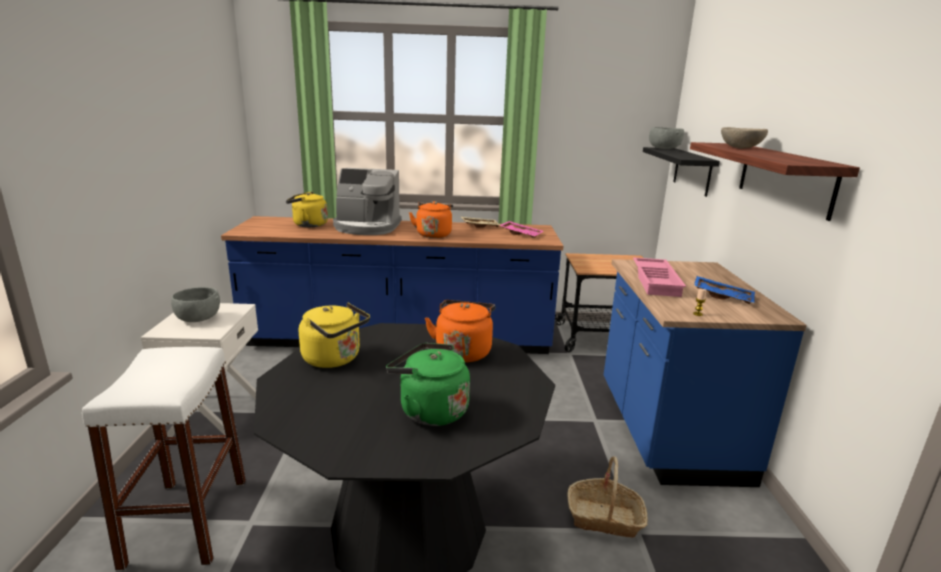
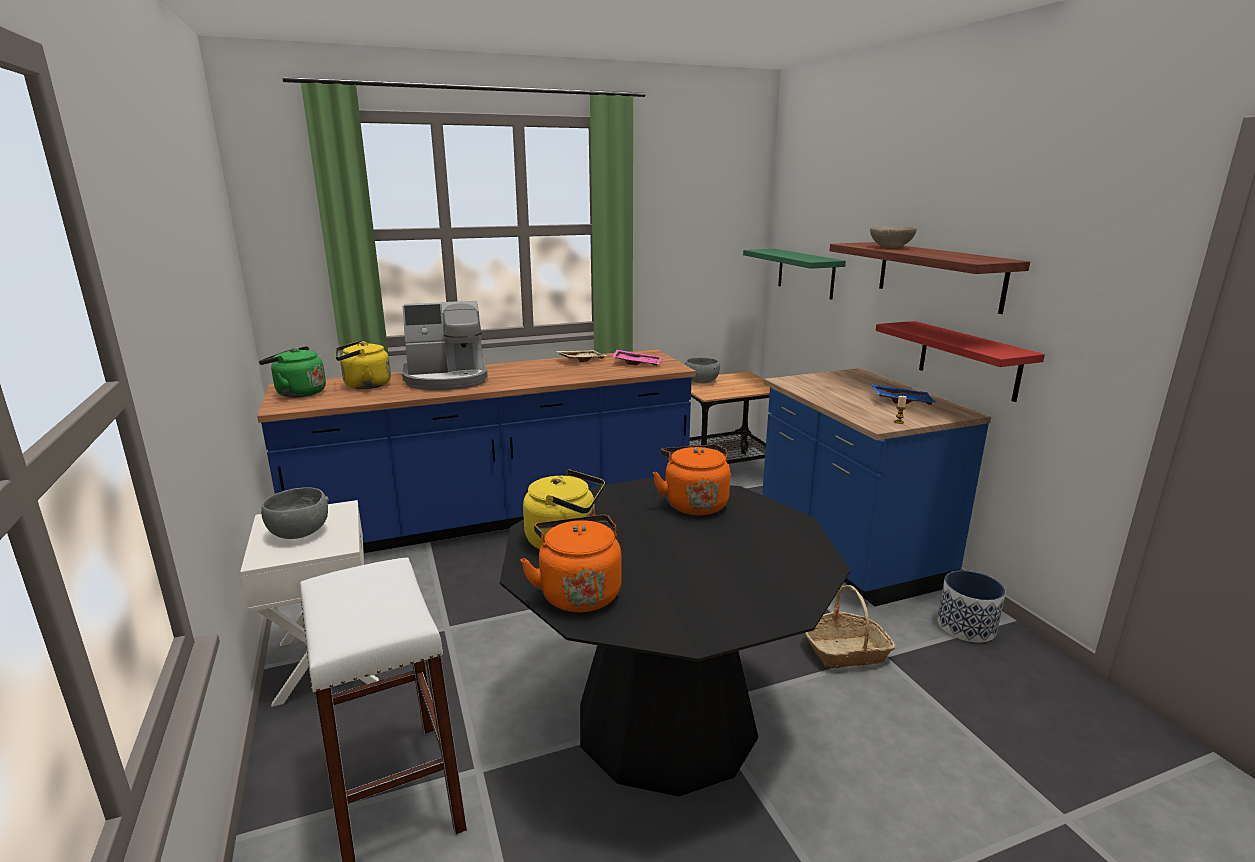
camera: 20 degrees left, 0 degrees up
(429, 411) = (726, 570): green kettle -> green kettle (298, 393)
(433, 234) = (540, 377): orange kettle -> orange kettle (578, 592)
(657, 282) = (831, 396): pink tray -> none
(663, 149) = (767, 250): grey bowl -> grey bowl (701, 382)
(692, 171) = (805, 273): black shelf -> green shelf
(743, 529) = (966, 627): none -> planter
(797, 265) = (968, 360): none -> red shelf

